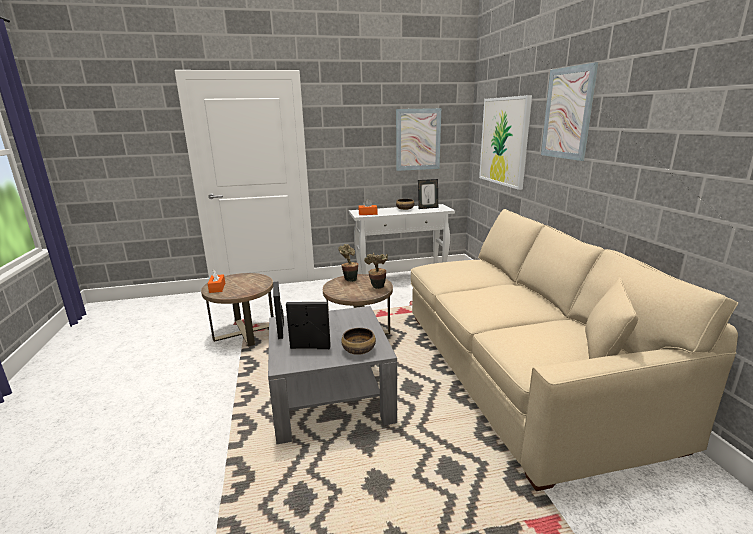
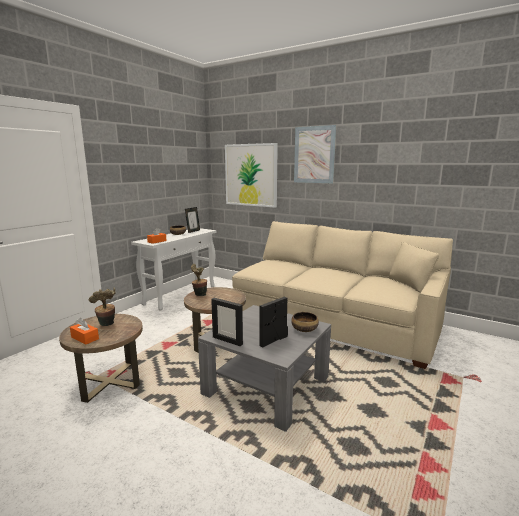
camera: 45 degrees left, 5 degrees down
(377, 288) = (231, 294): potted plant -> potted plant (106, 325)
(418, 139) = (176, 175): picture -> none

